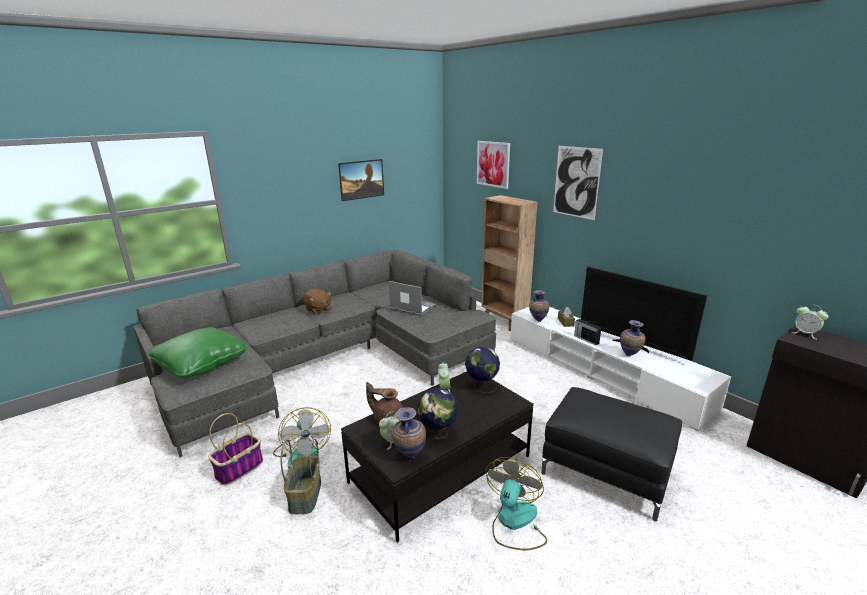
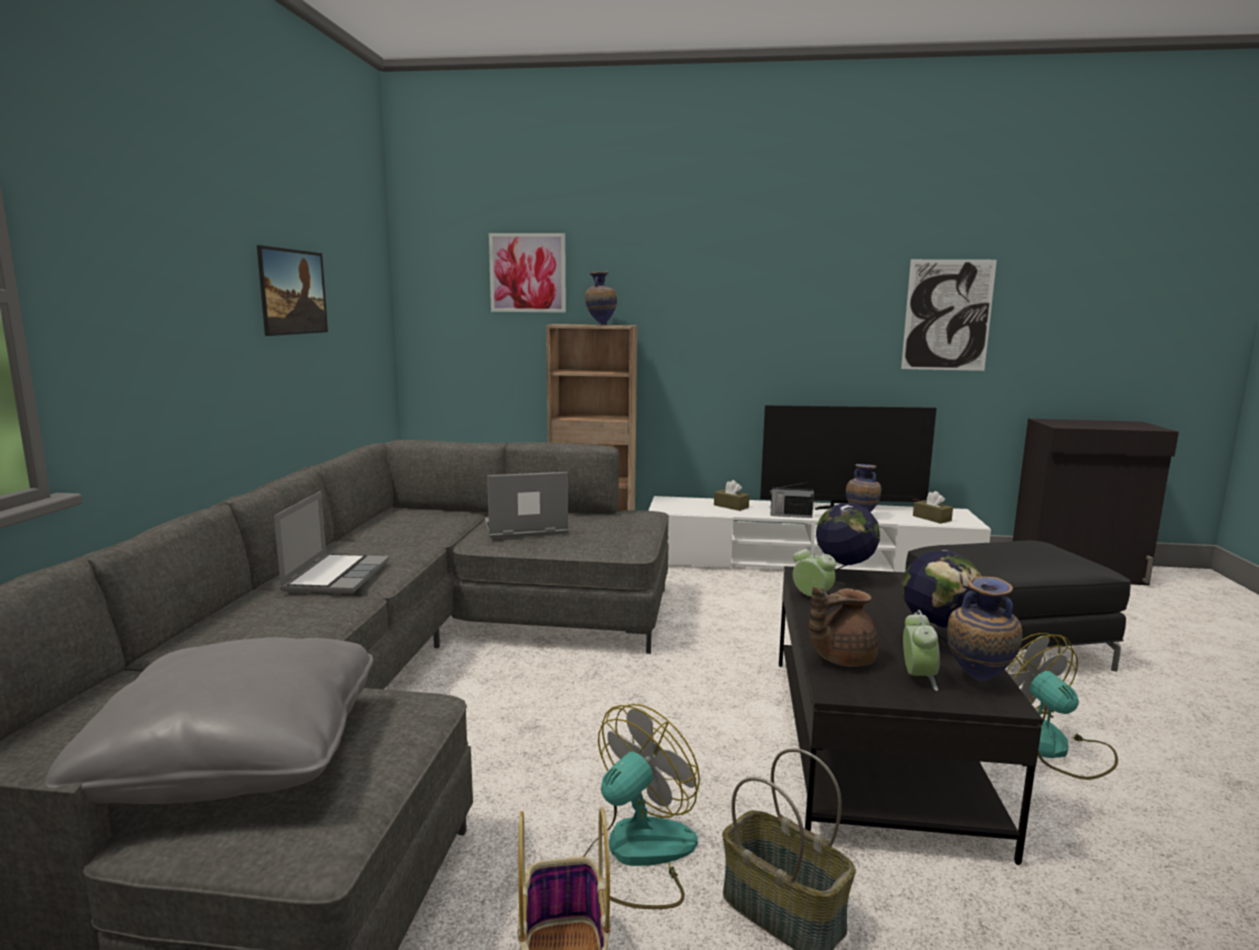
camera: 45 degrees left, 10 degrees down
(201, 364) = (238, 756): green pillow -> grey pillow
(302, 452) = (636, 855): fan -> fan turned 75 degrees counterclockwise
(318, 310) = (336, 576): brown plush toy -> laptop
(538, 320) = (697, 512): vase -> vase (600, 324)
(576, 182) = (705, 286): picture -> picture (947, 315)
(679, 373) = (931, 518): none -> brown tissue box
(805, 334) = (1054, 422): alarm clock -> none

